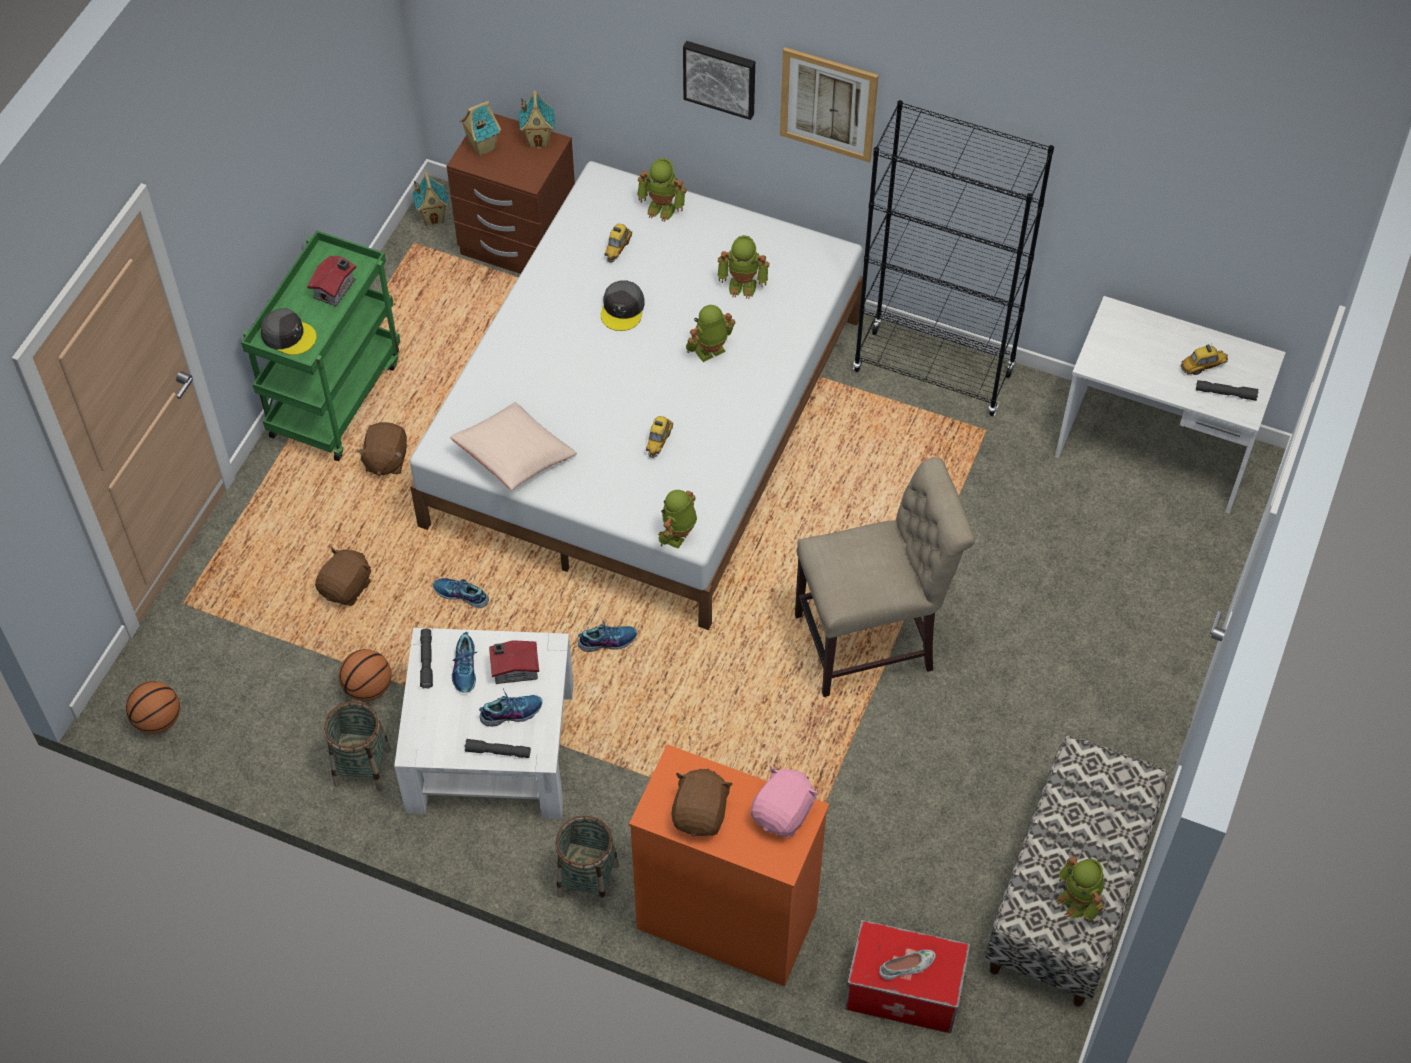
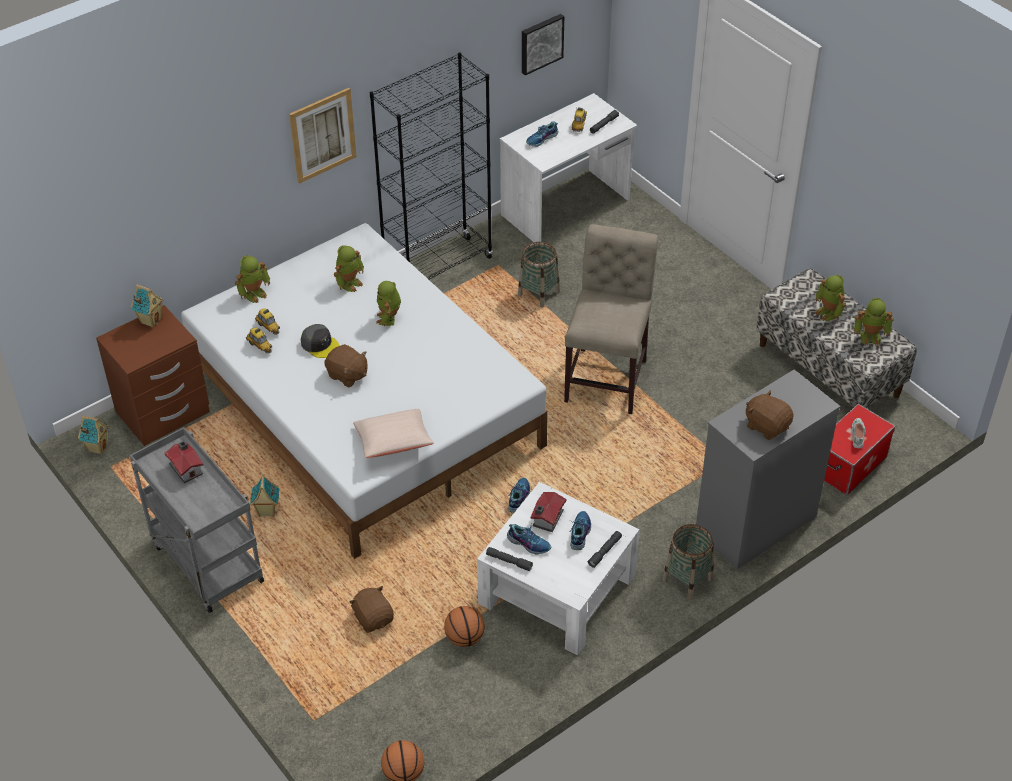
camera: 60 degrees left, 10 degrees down
(288, 335) = (205, 509): grey cap -> none
(335, 396) = (205, 562): green cart -> grey cart
(362, 767) = (525, 665): basket -> basket (539, 294)
(385, 460) = (284, 555): brown plush toy -> brown plush toy (347, 375)
(461, 595) = (428, 558): shoe -> shoe (542, 139)
(482, 147) = (129, 350): toy house -> toy house (267, 512)
(659, 441) = (438, 369): toy car -> toy car (260, 346)
(678, 536) = (517, 389): toy robot -> toy robot (829, 312)
(720, 77) = (252, 171): picture -> picture (541, 43)
(725, 919) = (755, 524): orange dresser -> grey dresser
(783, 813) = (788, 390): pink plush toy -> none

